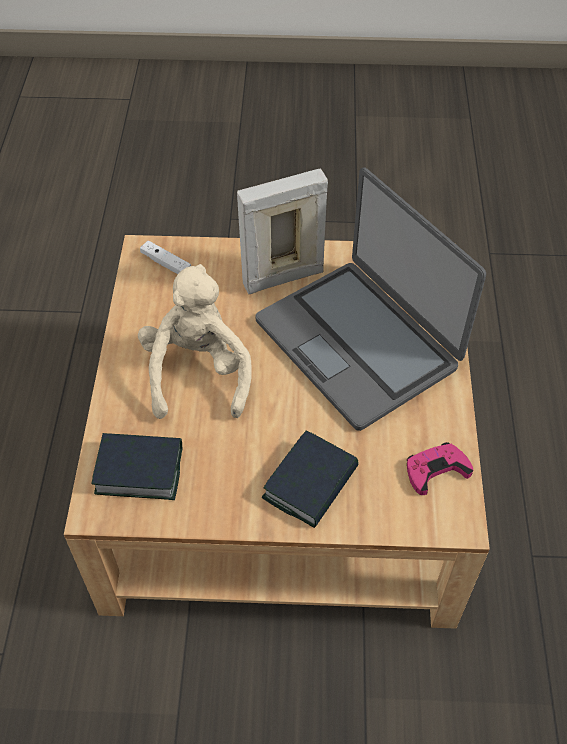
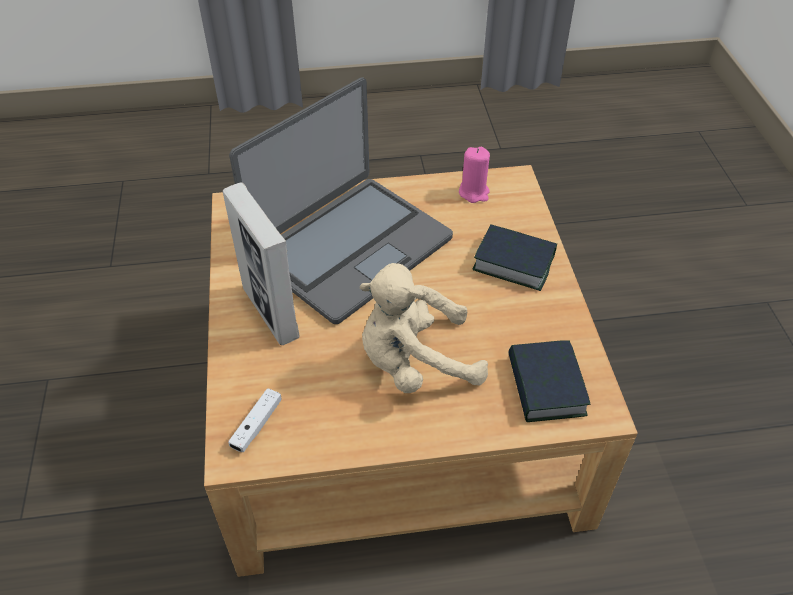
camera: 100 degrees left, 5 degrees down
(436, 470) = (474, 192): pink game controller -> pink candle

